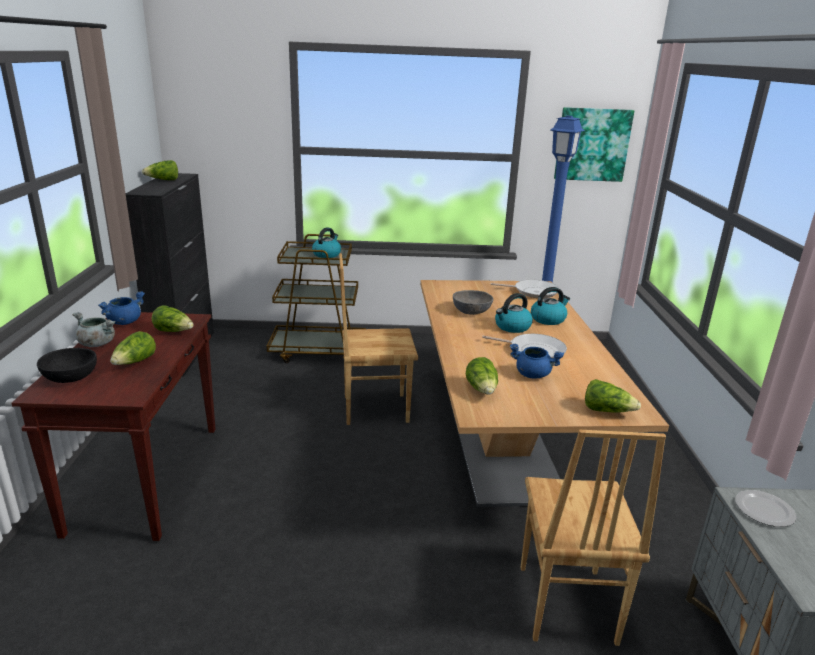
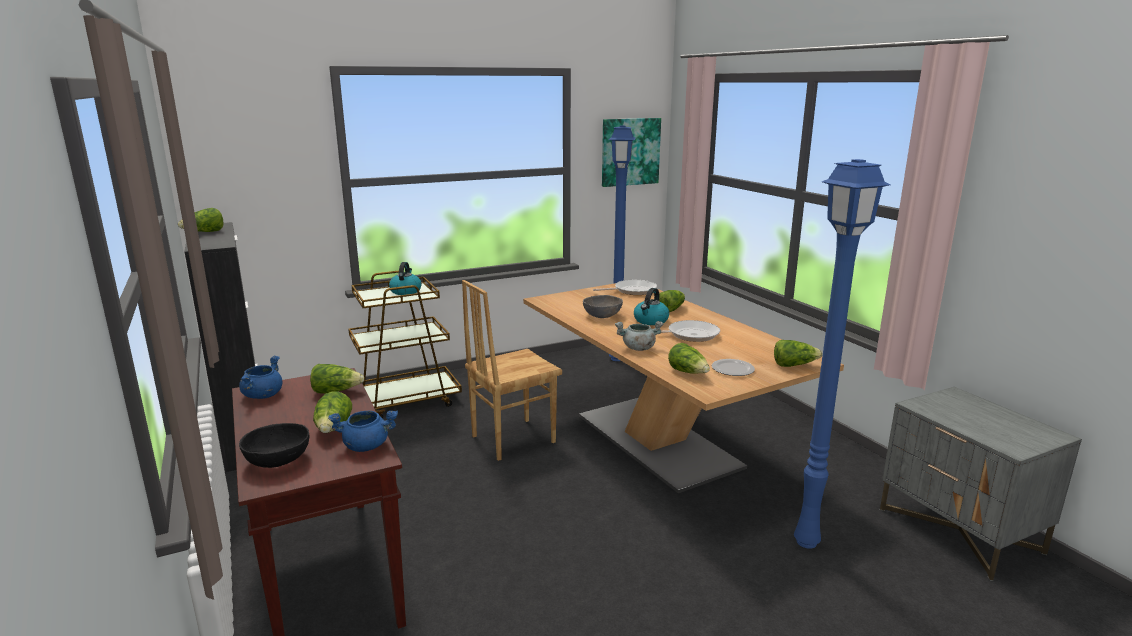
camera: 25 degrees left, 5 degrees down
(97, 344) = (260, 422): grey cooking pot -> grey cooking pot (638, 348)
(533, 374) = (711, 352): blue cooking pot -> blue cooking pot (366, 446)
(548, 319) = (671, 309): kettle -> lettuce
(564, 604) = (806, 543): brown chair -> blue floor lamp
(763, 509) = (937, 408): plate -> plate (732, 369)

